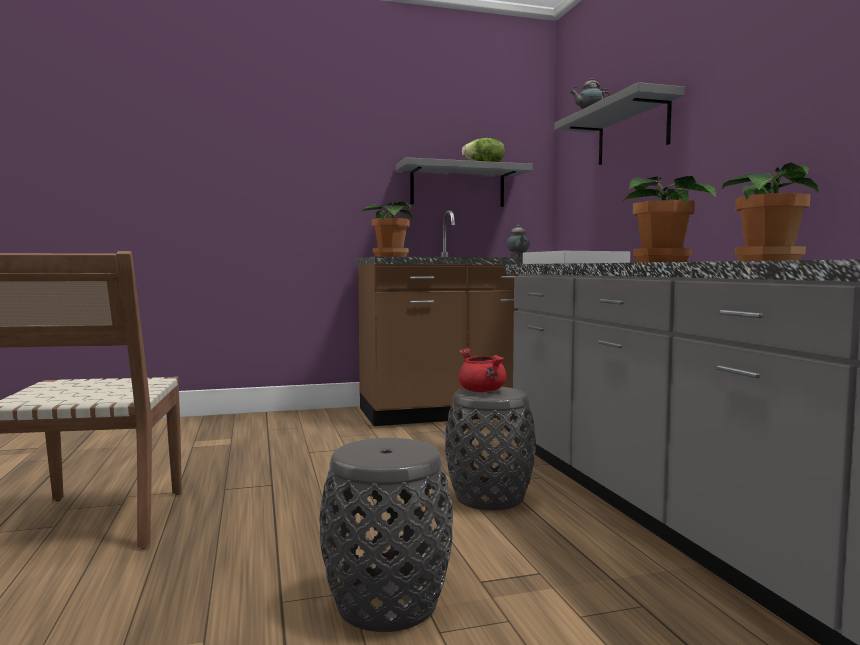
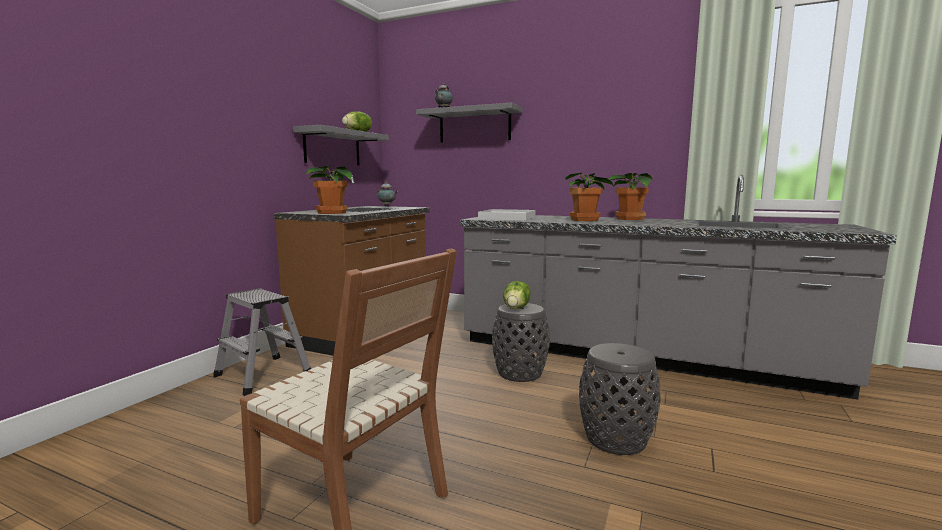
camera: 50 degrees left, 5 degrees up
(293, 422) = (263, 374): none -> grey step ladder
(482, 391) = (517, 308): red cooking pot -> lettuce

